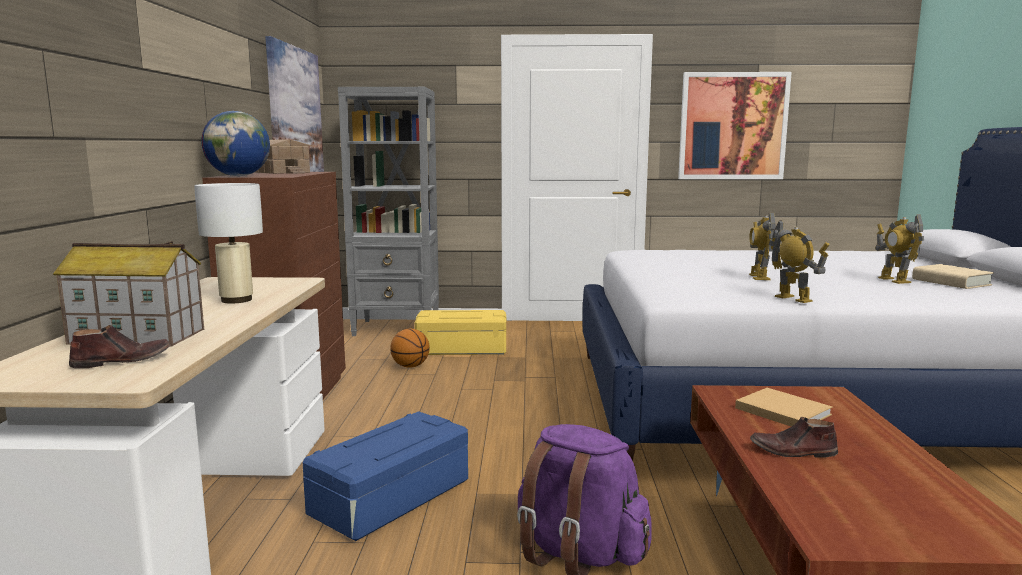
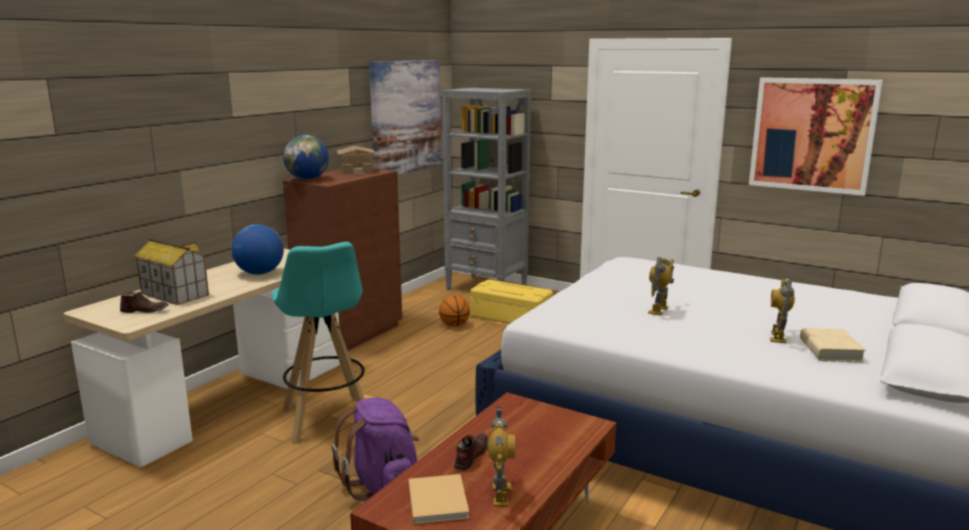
camera: 30 degrees right, 5 degrees up
(236, 300) = (259, 273): white table lamp -> globe
(391, 498) = (327, 420): blue storage box -> turquoise stool
(780, 410) = (525, 427): beige book -> beige book (437, 500)
(793, 299) = (624, 339): toy robot -> toy robot (501, 494)
(793, 451) = (470, 456): brown shoe -> brown shoe turned 75 degrees clockwise

